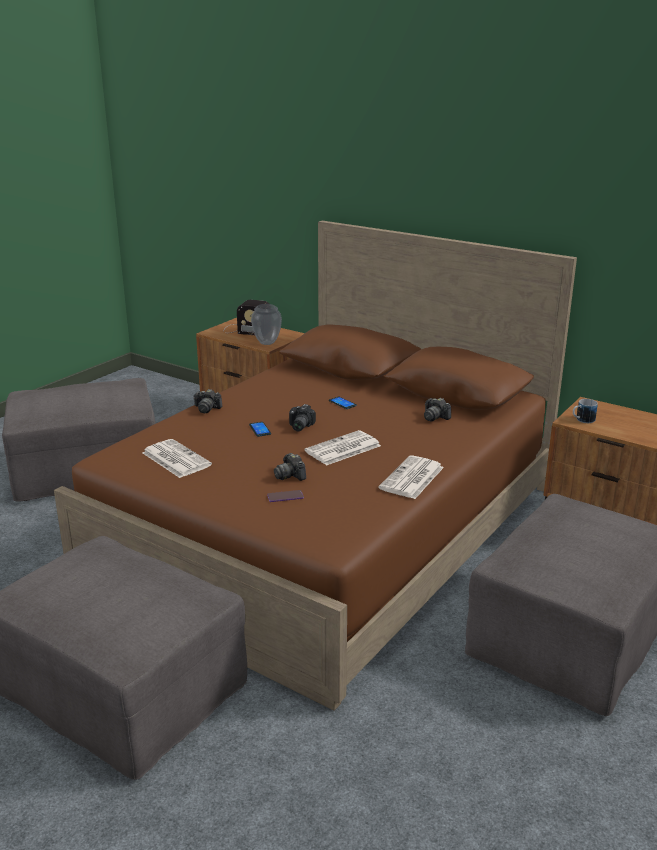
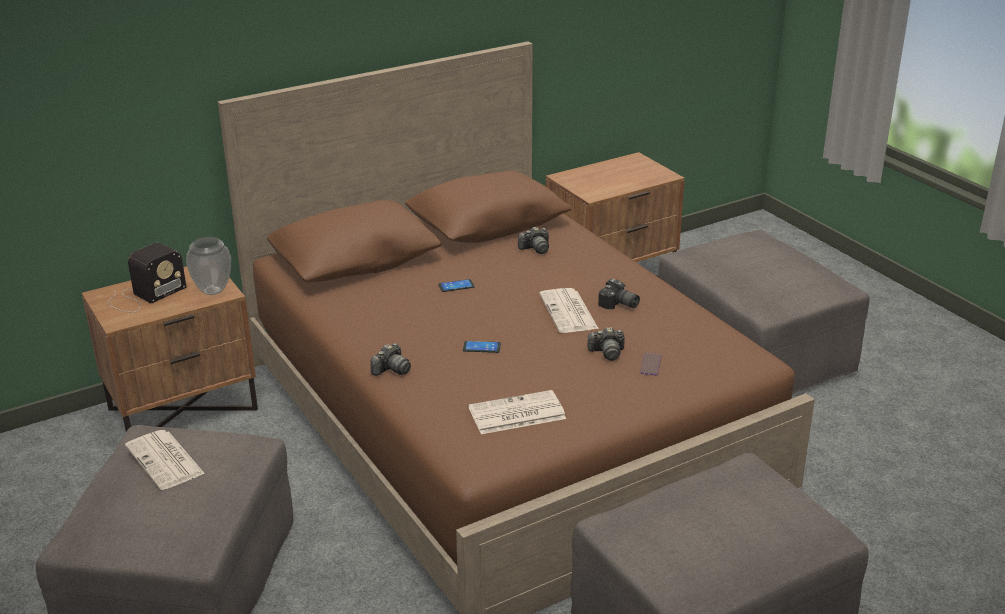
camera: 65 degrees left, 5 degrees up
(299, 426) = (494, 323): camera -> camera (618, 305)
(412, 478) = (657, 294): newspaper -> newspaper (166, 461)
(582, 420) = (596, 190): mug -> none

